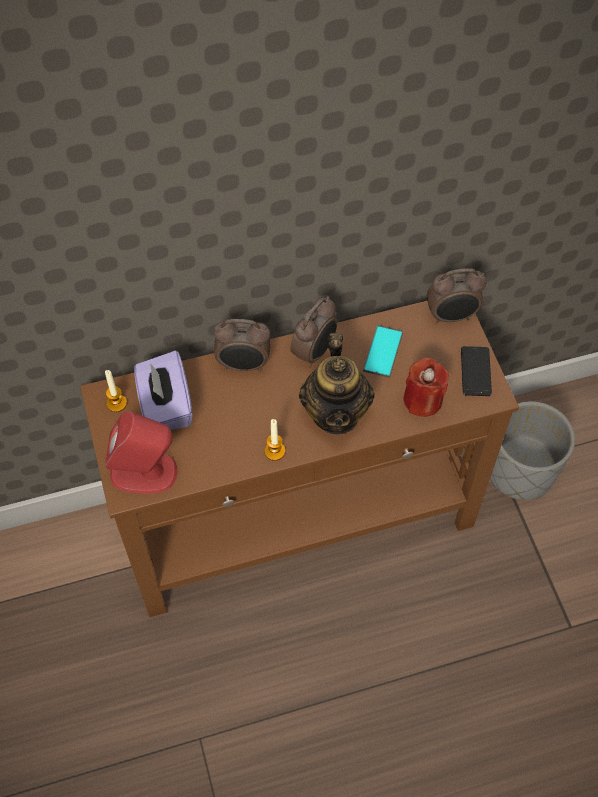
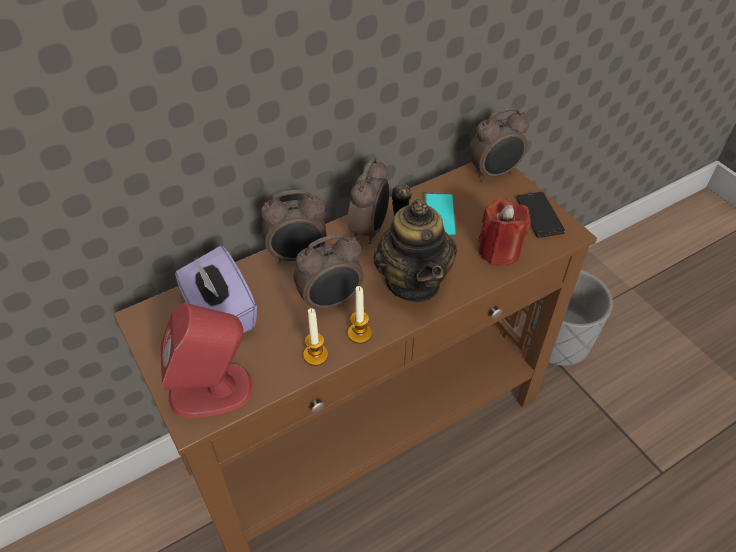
camera: 15 degrees left, 10 degrees down
(116, 403) = (161, 322): candle -> candle (315, 355)
(260, 416) = (331, 301): none -> alarm clock

